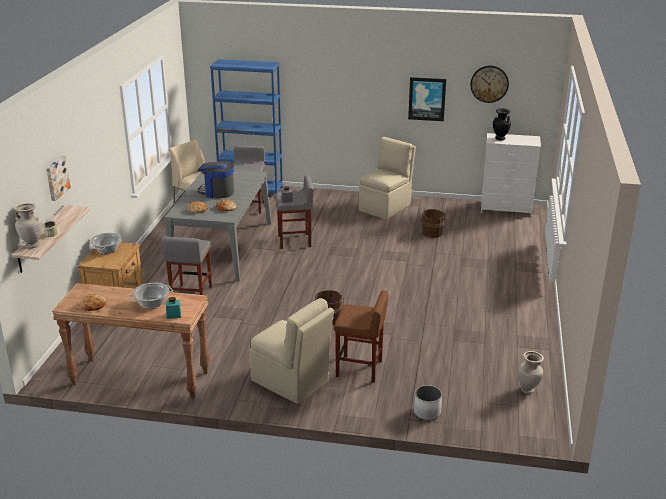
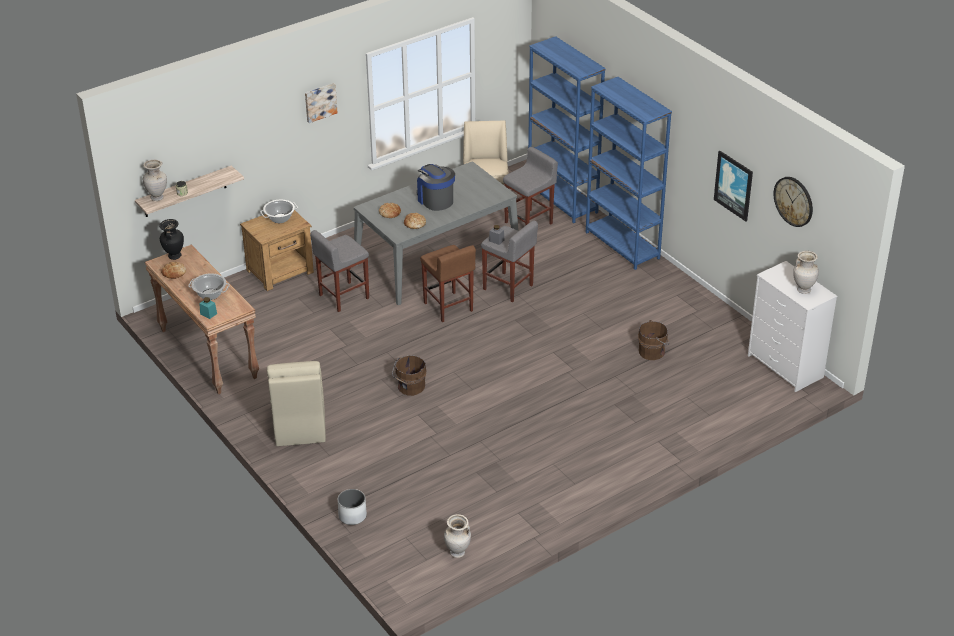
camera: 45 degrees right, 10 degrees up
(56, 177) = (221, 139): picture -> picture (320, 102)
(324, 195) = (622, 245): none -> blue bookcase
(360, 369) = (363, 447): brown stool -> brown stool (448, 307)
(385, 207) = (659, 294): beige chair -> none
(500, 139) = (782, 276): black vase -> black vase (174, 256)
(520, 140) = (803, 289): none -> beige vase

